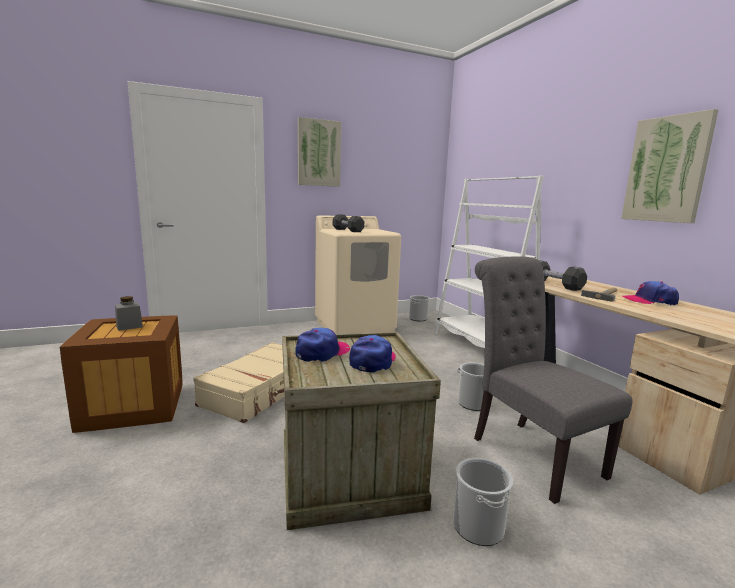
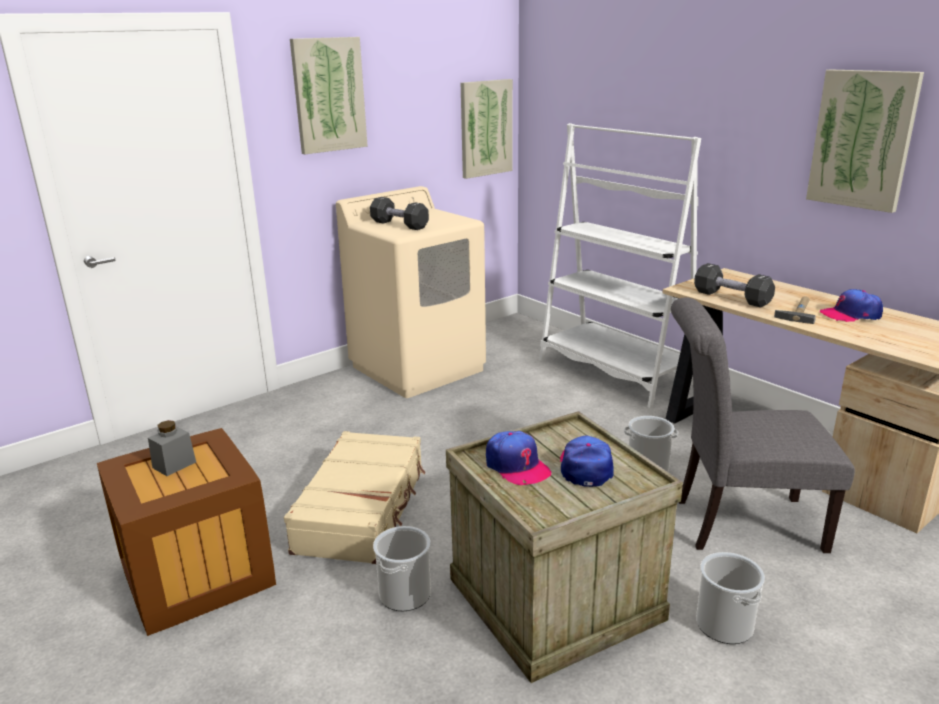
camera: 15 degrees left, 10 degrees up
(322, 352) = (516, 466): cap -> cap turned 120 degrees clockwise
(418, 318) = (501, 335): bucket -> bucket (405, 594)
(421, 188) = (485, 128): none -> picture
(529, 452) = (738, 523): grey chair -> grey chair turned 45 degrees counterclockwise

